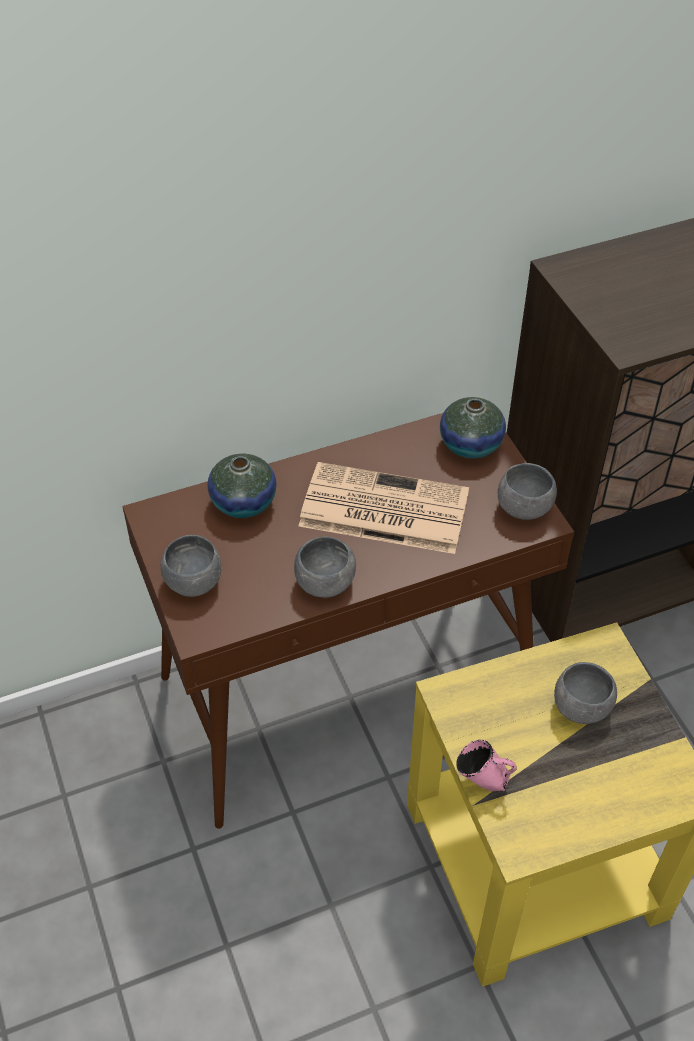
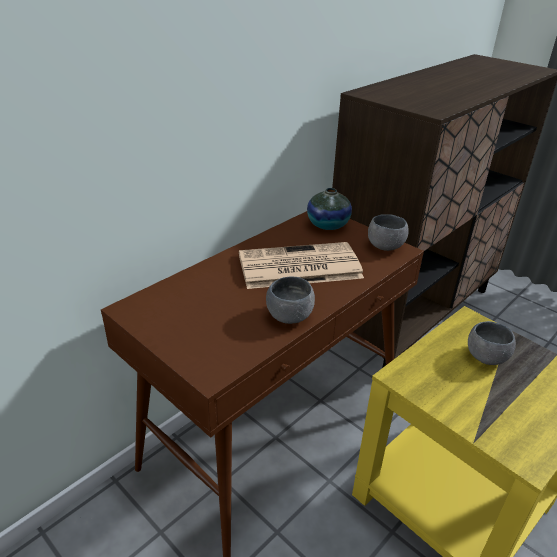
camera: 25 degrees left, 15 degrees down
(193, 581) = (187, 341): grey bowl -> none
(243, 502) = (197, 285): vase -> none
(483, 782) = (467, 424): pink mug -> none

